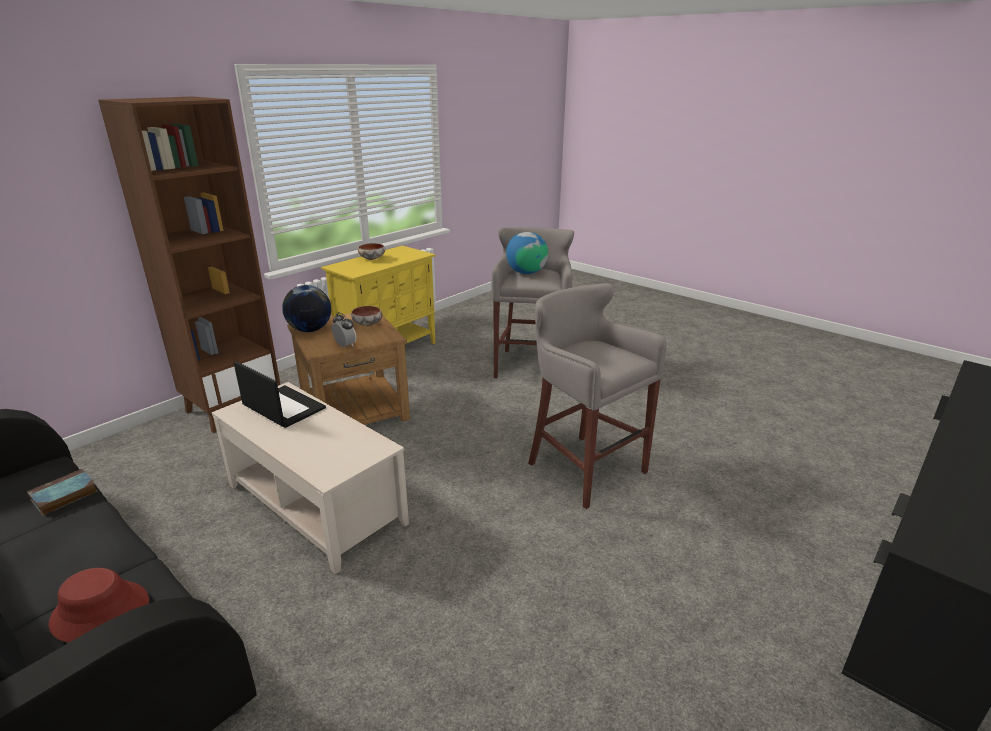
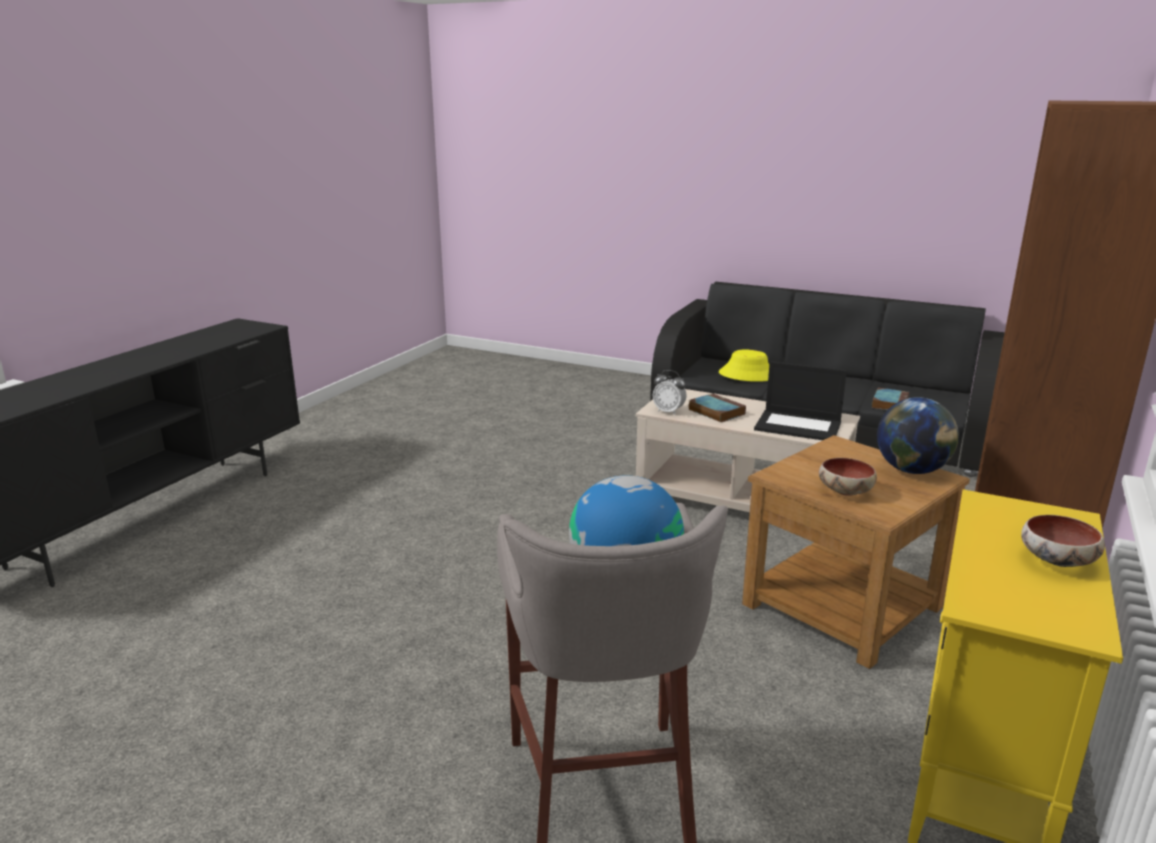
camera: 165 degrees right, 5 degrees down
(100, 612) = (747, 375): red hat -> yellow hat
(327, 436) = (715, 411): none -> book
(345, 346) = (817, 454): alarm clock -> alarm clock (668, 411)
(583, 467) = (461, 575): grey stool -> none

